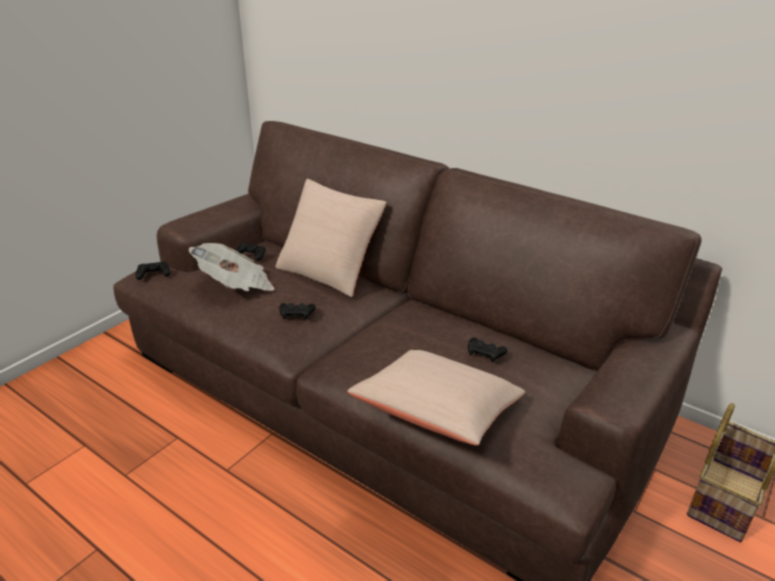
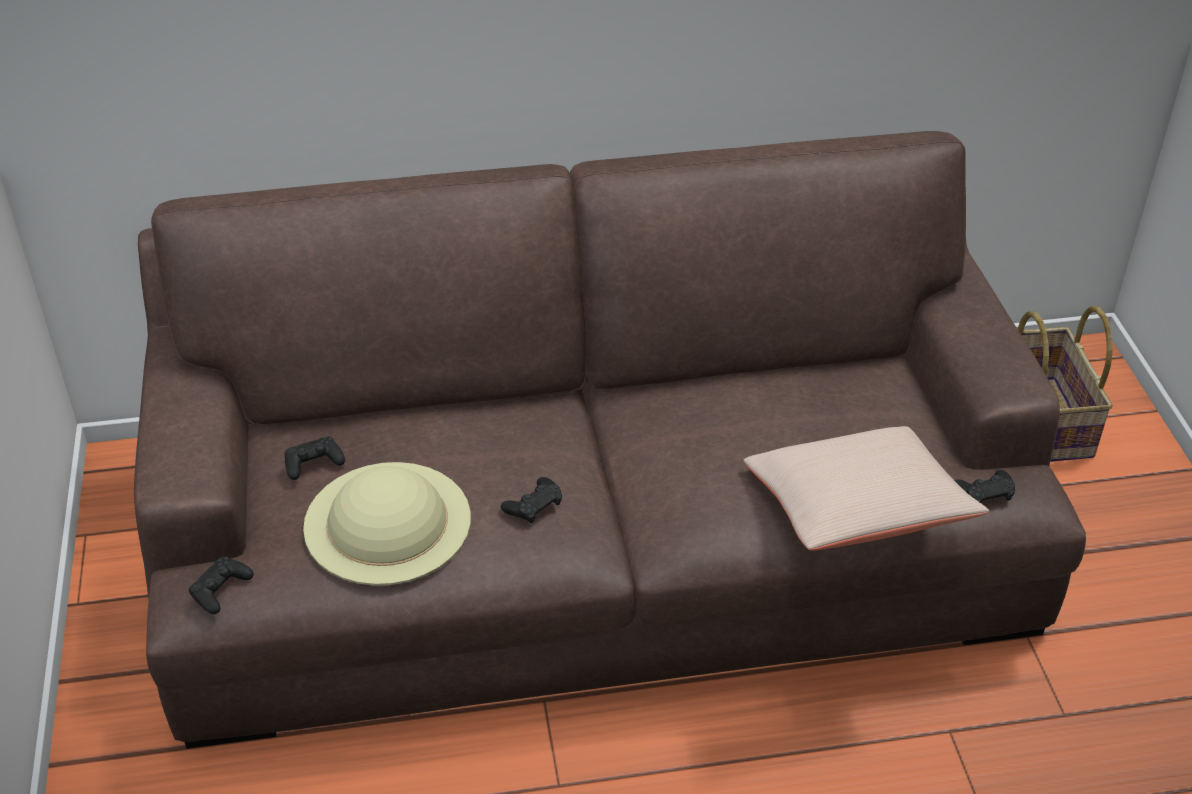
camera: 45 degrees left, 10 degrees up
(236, 286) = (387, 522): newspaper -> beige hat
(330, 270) = (461, 415): beige pillow -> none
(485, 353) = (803, 408): black game controller -> black game controller (984, 493)

